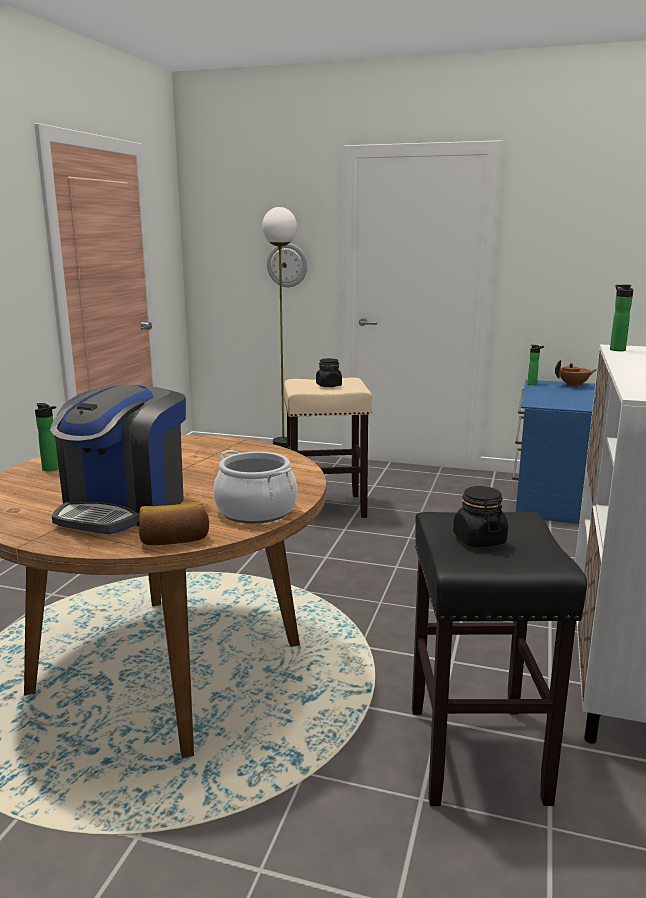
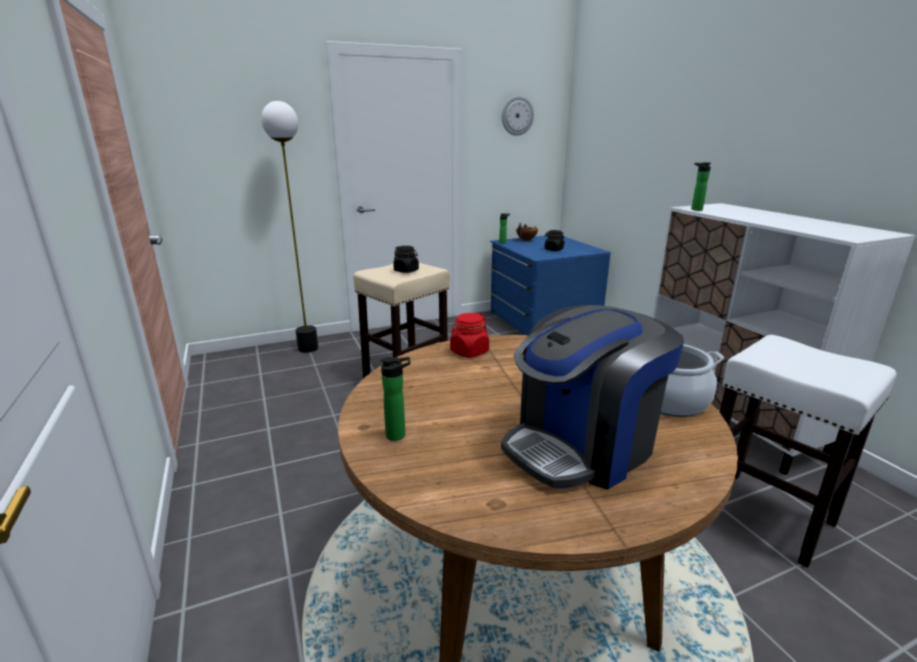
camera: 40 degrees left, 5 degrees up
(125, 508) = (582, 445): coffee machine -> coffee machine turned 75 degrees clockwise
(174, 540) = (702, 457): bread -> none
(210, 445) = (469, 352): none -> red jar
(287, 265) = (278, 160): wall clock -> wall clock (517, 115)
(477, 754) = (767, 516): black stool -> white stool
(479, 539) = (807, 365): black jar -> black jar (553, 249)

